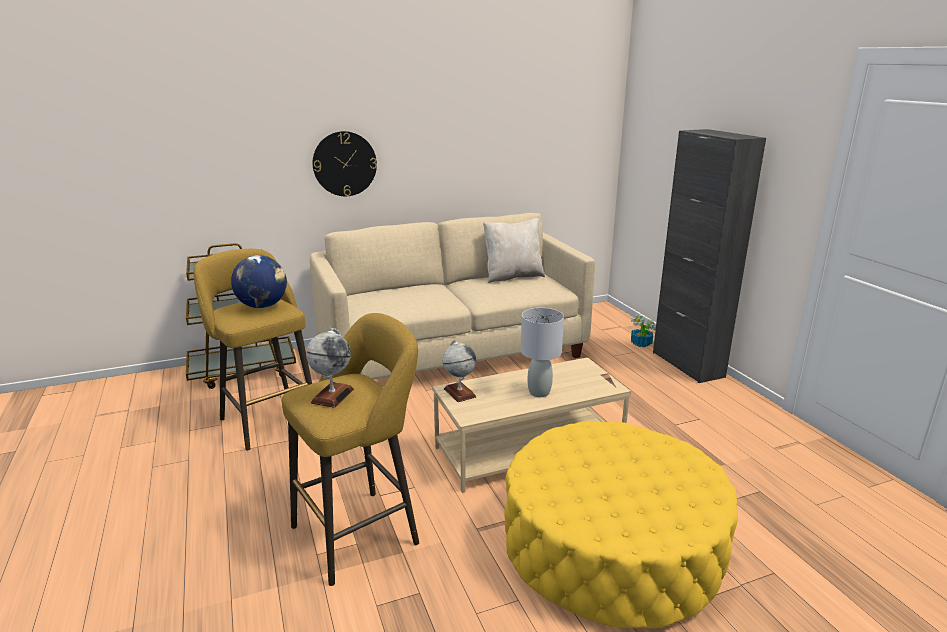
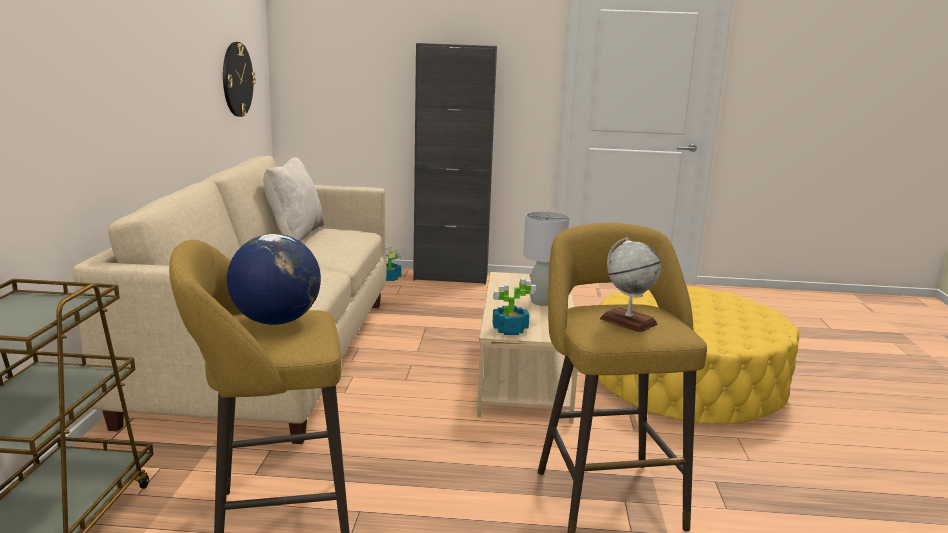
camera: 65 degrees left, 5 degrees down
(344, 164) = (84, 103): wall clock -> wall clock (237, 79)
(459, 393) = (509, 330): globe -> potted plant

